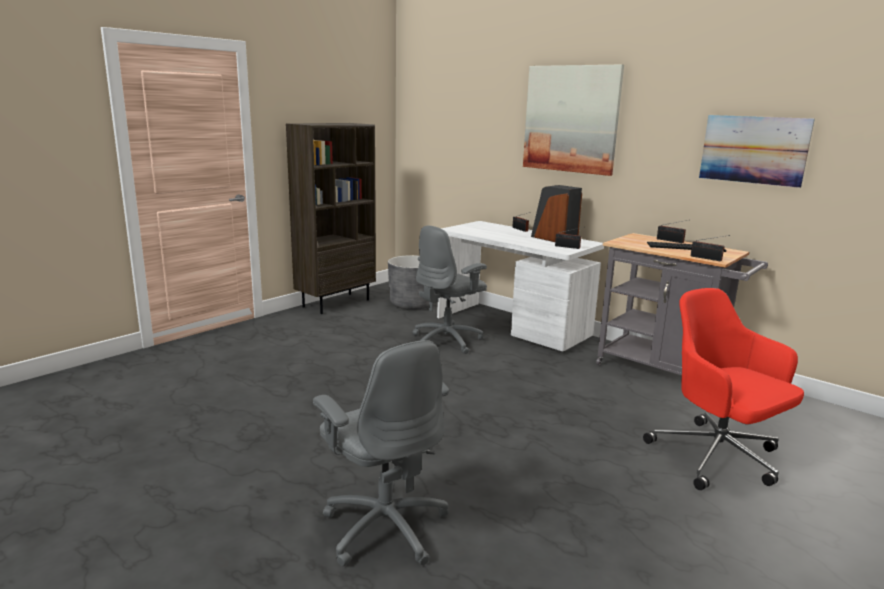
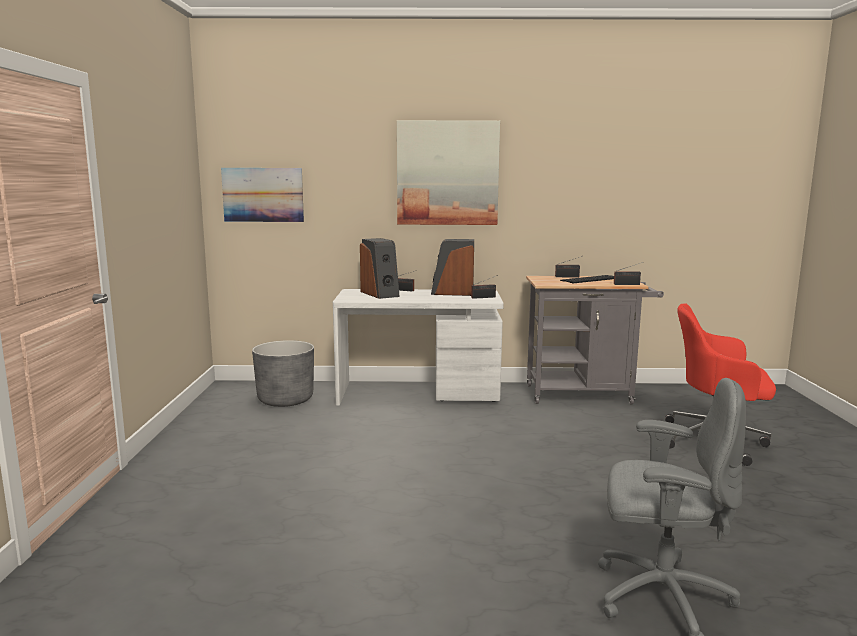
camera: 40 degrees left, 5 degrees down
(336, 303) = (196, 422): brown bookcase -> none
(448, 341) = (389, 423): grey office chair -> none
(492, 229) = (380, 294): none -> speaker
(753, 150) = (620, 192): picture -> picture (263, 195)

